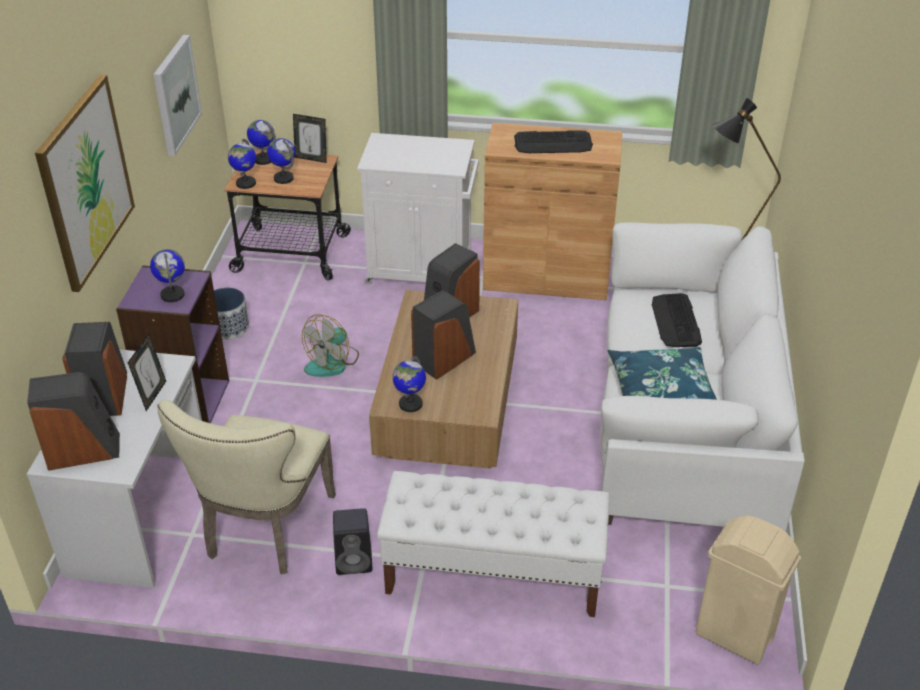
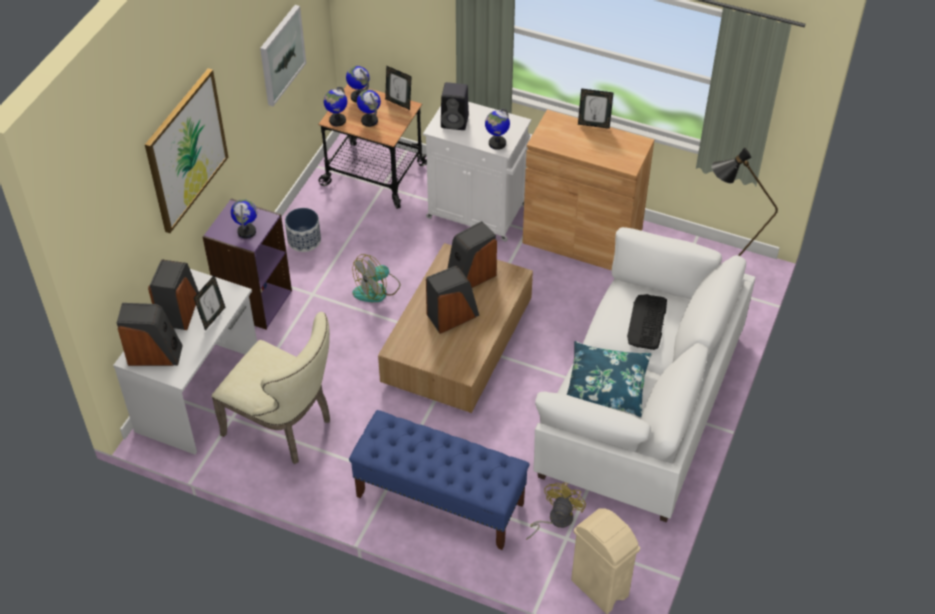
camera: 15 degrees right, 10 degrees up
(264, 531) = (284, 427): beige chair -> beige chair turned 90 degrees counterclockwise
(355, 561) = (343, 466): black speaker -> black speaker (455, 122)
(410, 404) = (412, 352): globe -> globe (497, 143)
(492, 575) = (439, 500): white bench -> blue bench
(550, 128) = (594, 124): none -> picture frame
(553, 143) = (589, 142): keyboard -> none
(645, 567) = (555, 520): none -> yellow fan

